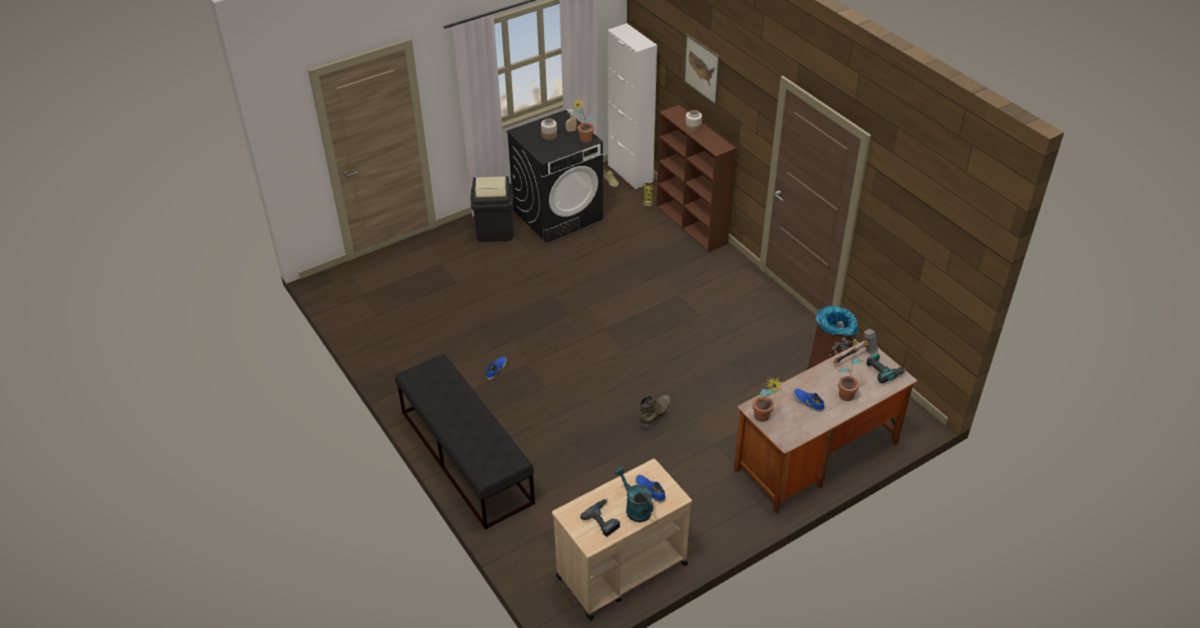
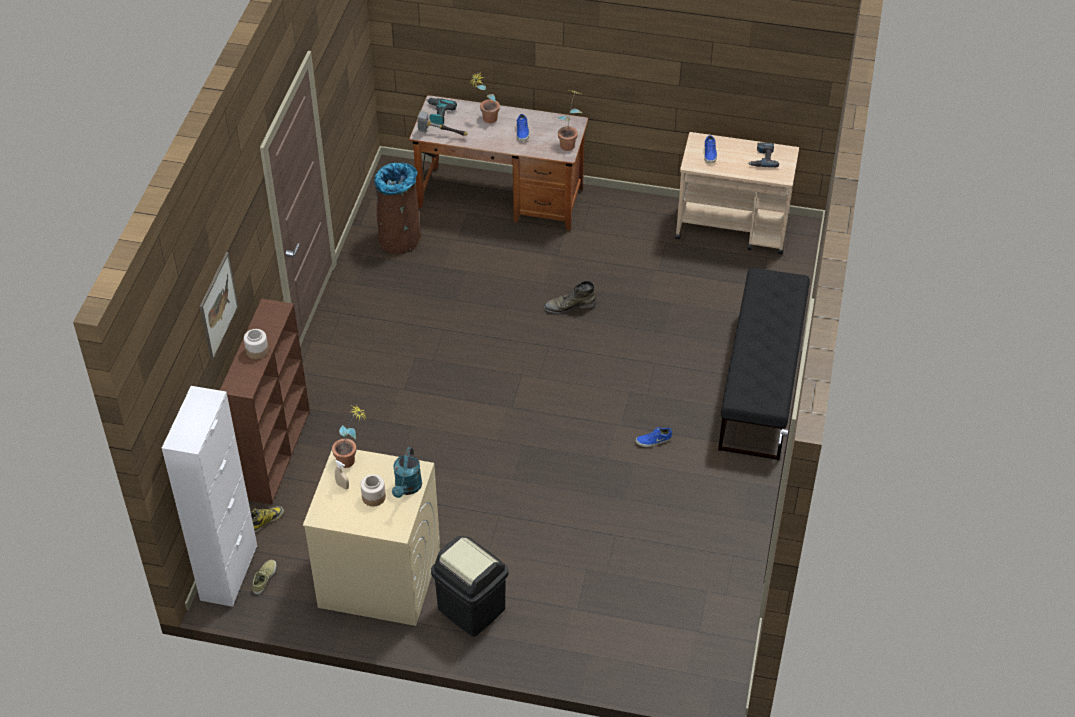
camera: 135 degrees left, 5 degrees up
(558, 214) = (379, 577): black washing machine -> beige washing machine
(635, 508) = (733, 151): turquoise watering can -> turquoise watering can (407, 488)

